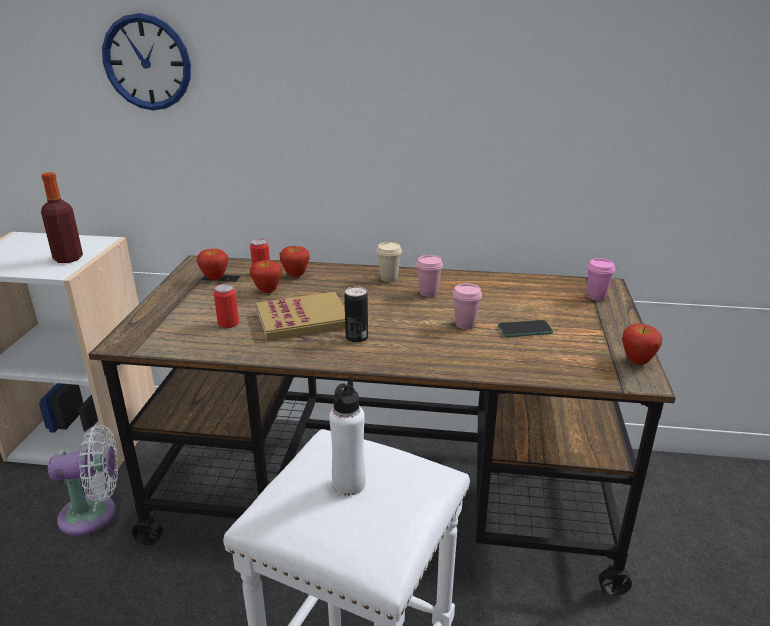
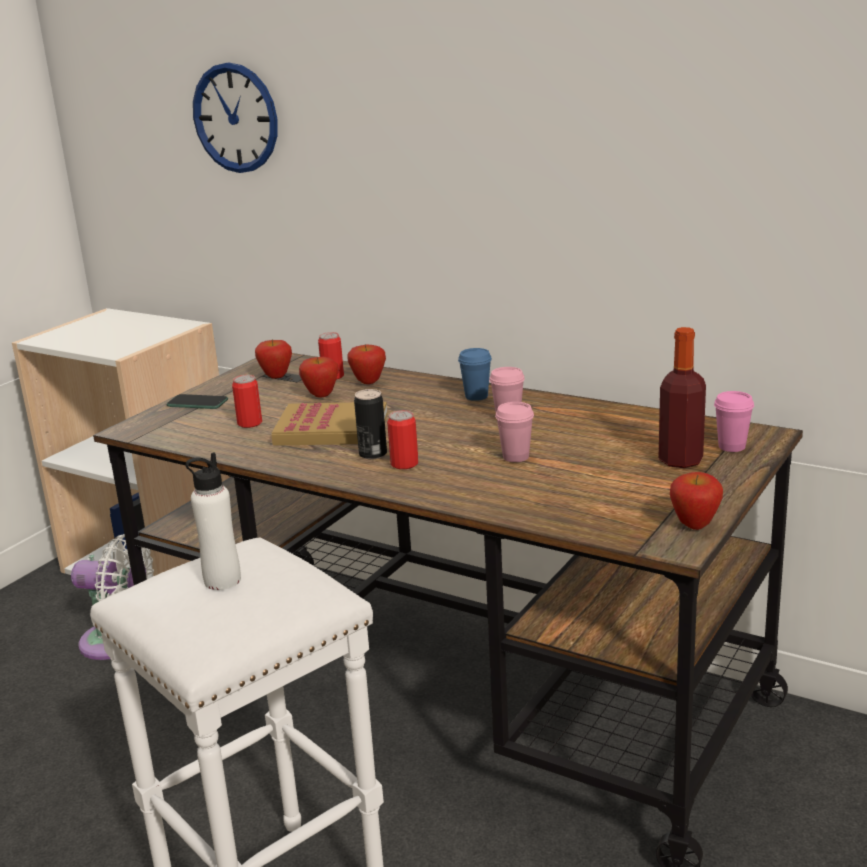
camera: 25 degrees right, 5 degrees down
(68, 258) = (136, 340): bottle -> bottle (680, 460)
(389, 278) = (476, 396): beige cup -> blue cup
(389, 342) = (404, 464): none -> can
(525, 330) = (586, 472): phone -> phone (197, 403)

